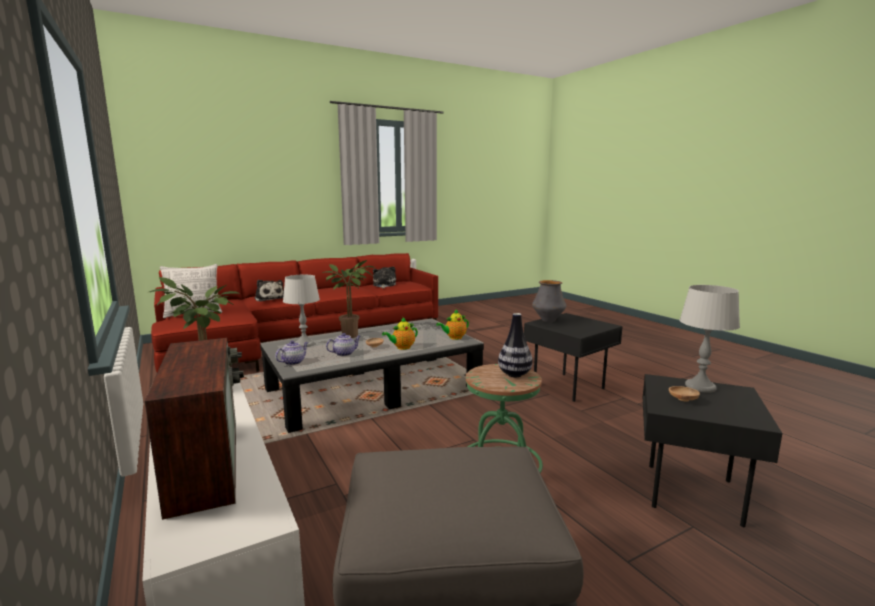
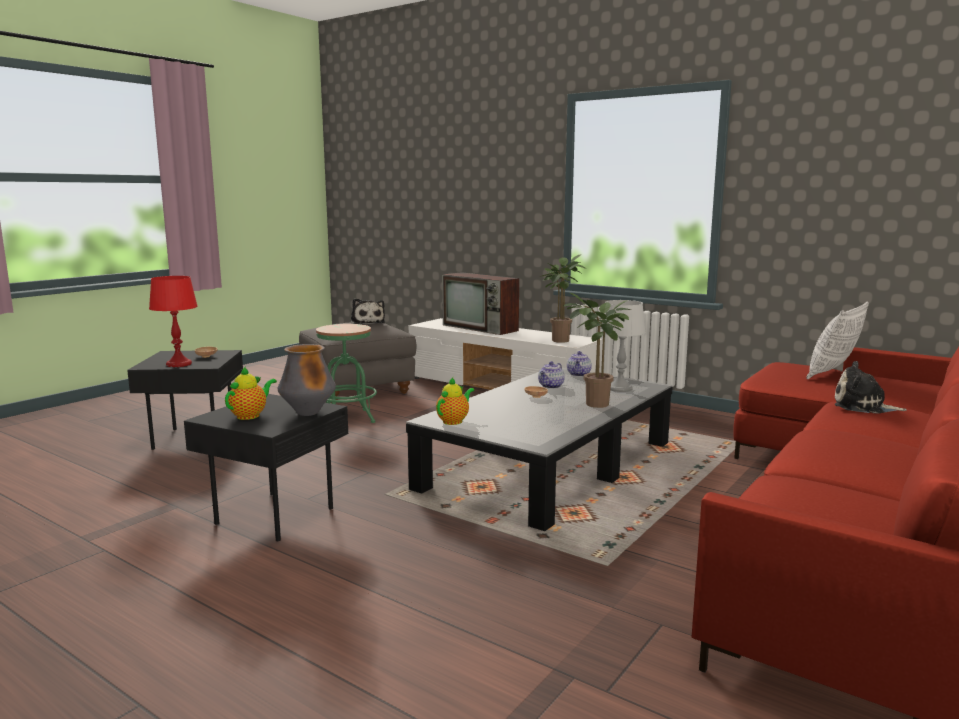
camera: 155 degrees right, 0 degrees up
(383, 285) = (829, 492): plush toy -> plush toy (367, 323)
(402, 348) = (501, 400): teapot -> teapot (250, 415)
(514, 374) = (335, 329): vase -> none
(700, 387) = (179, 364): grey table lamp -> red table lamp

